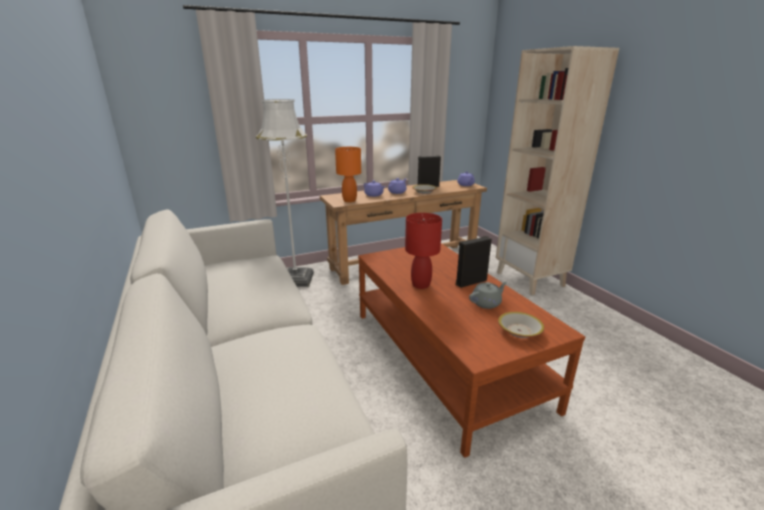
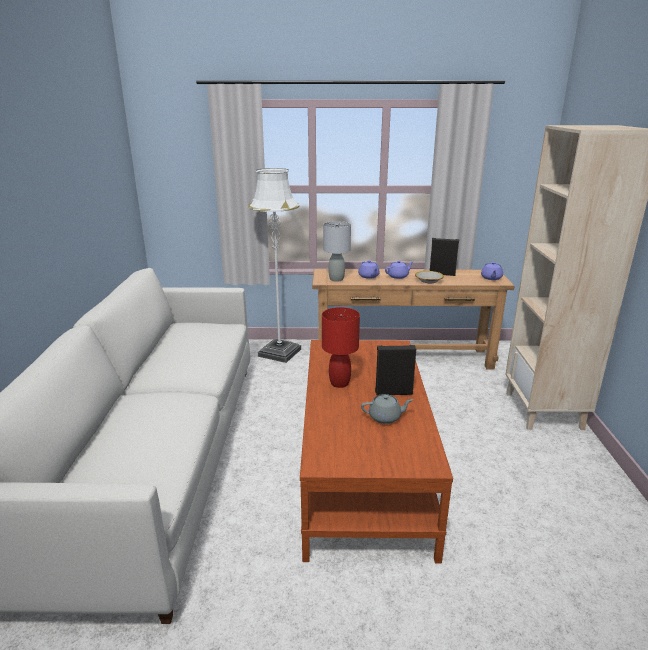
camera: 25 degrees right, 0 degrees up
(349, 200) = (336, 279): orange table lamp -> grey table lamp
(519, 331) = (387, 452): bowl -> none

